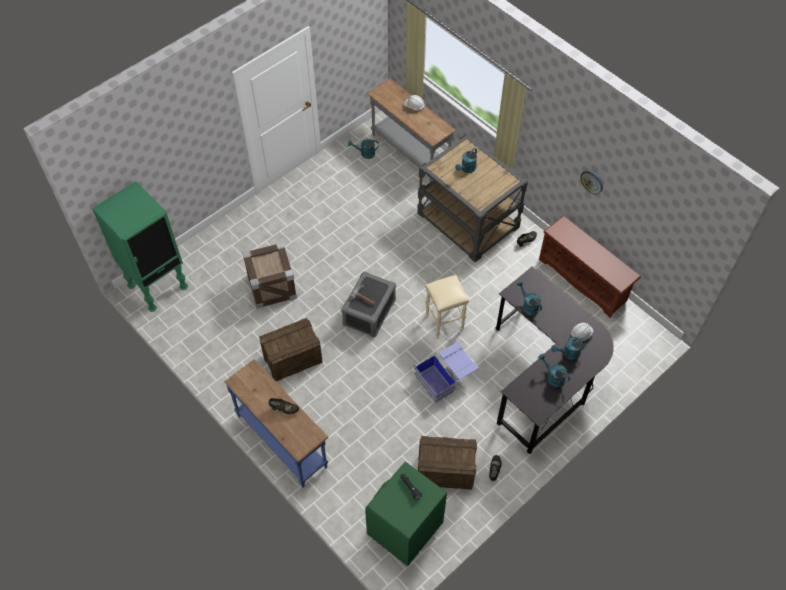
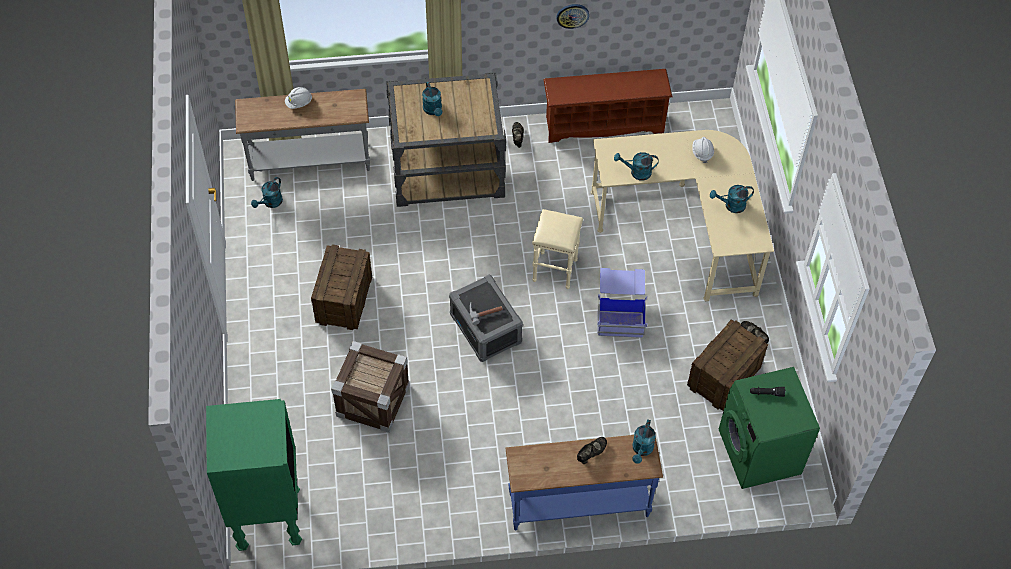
camera: 55 degrees left, 0 degrees up
(293, 358) = (484, 434): crate -> crate (344, 299)
(545, 376) = (685, 227): black desk -> beige desk
(568, 353) = (715, 176): turquoise watering can -> turquoise watering can (642, 450)

